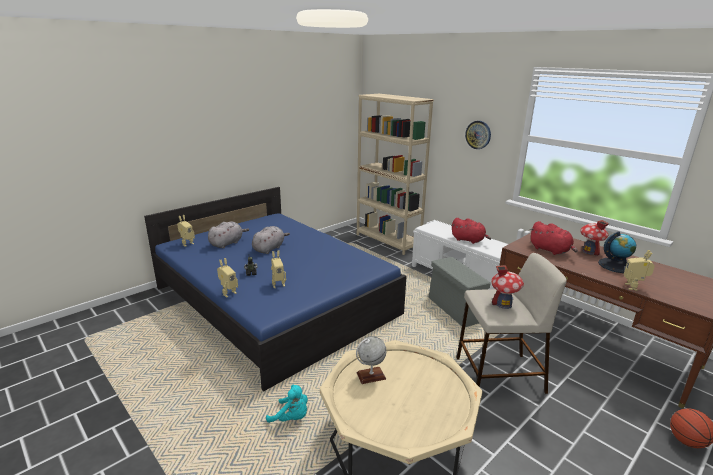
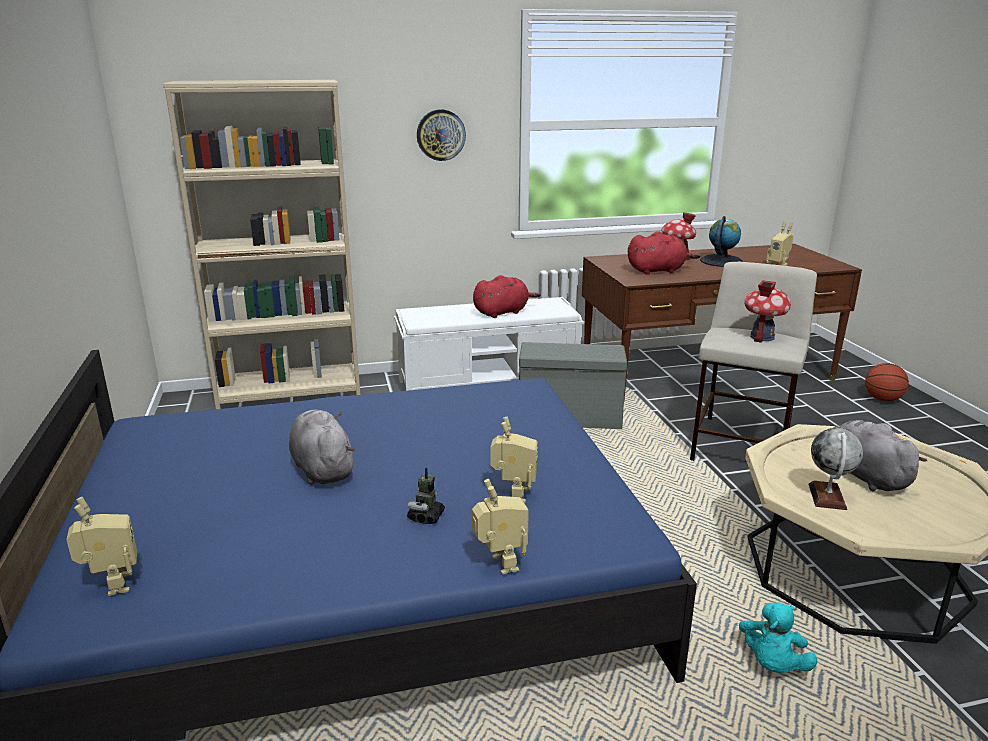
camera: 60 degrees left, 0 degrees up
(227, 243) = (209, 518): grey plush toy -> grey plush toy (864, 476)
(291, 418) = (772, 664): turquoise plush toy -> turquoise plush toy turned 150 degrees clockwise

